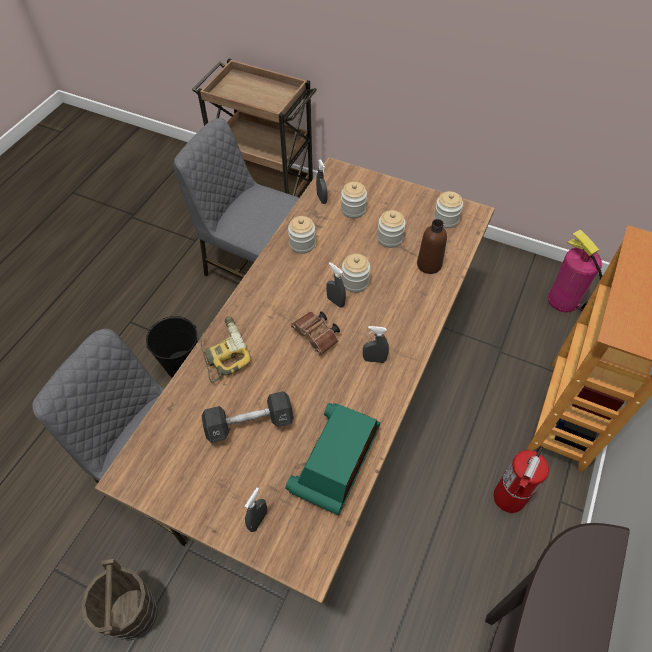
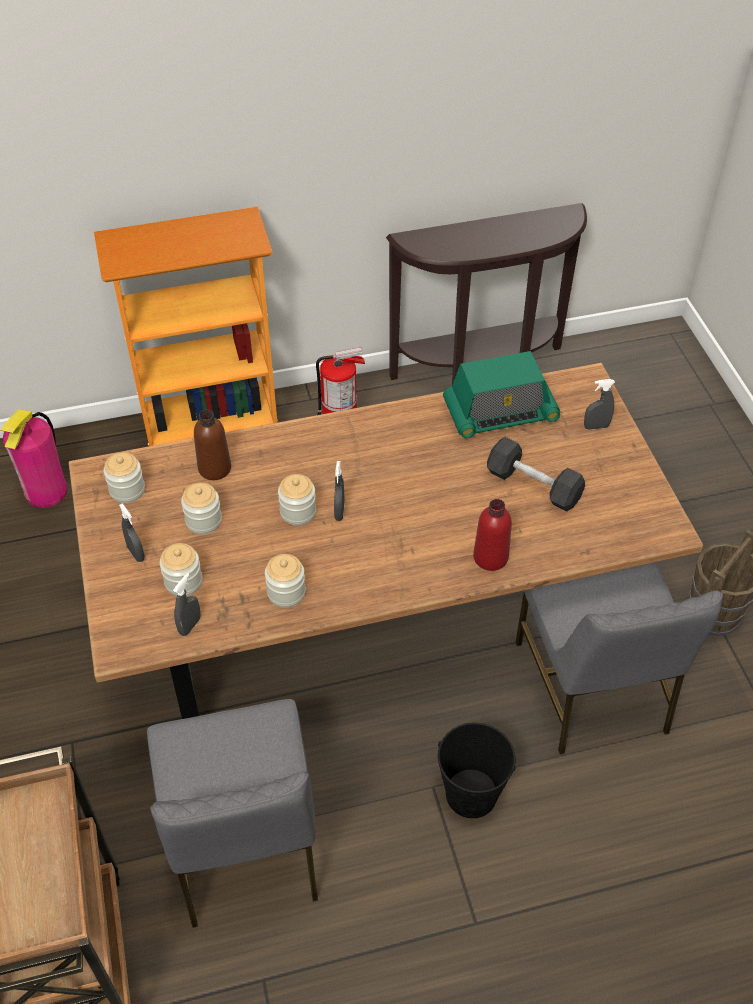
camera: 130 degrees left, 5 degrees down
(223, 352) = (490, 557): power drill -> red bottle
(317, 337) = (396, 498): brown binoculars -> none
(374, 359) = (378, 444): grey spray bottle -> grey spray bottle (136, 553)

